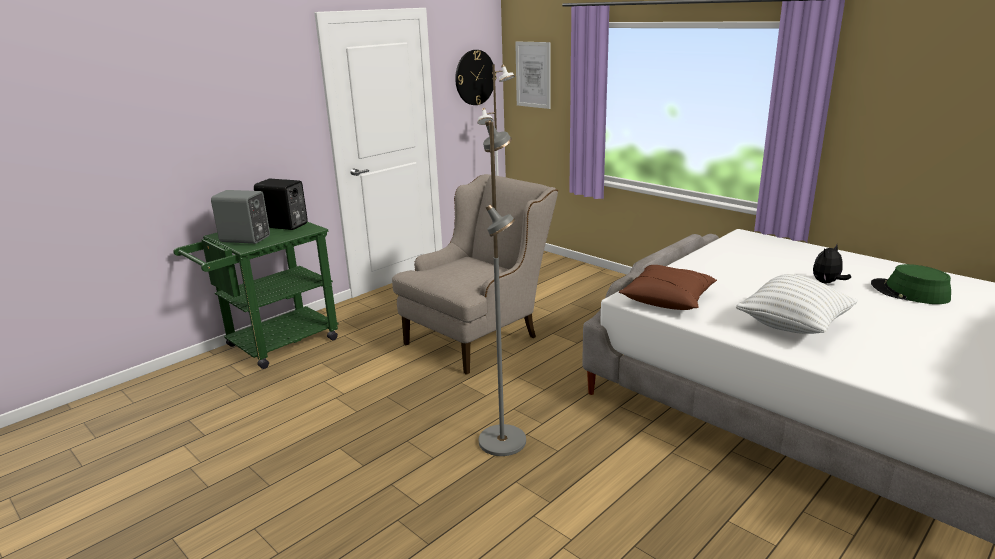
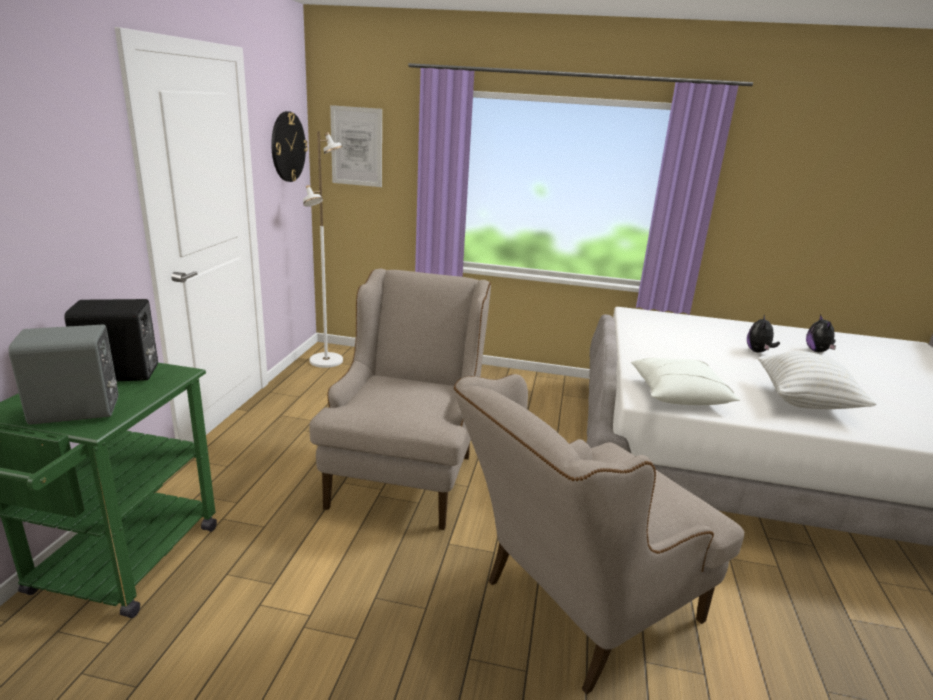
camera: 35 degrees left, 0 degrees up
(503, 441) = (576, 609): grey floor lamp -> beige armchair
(668, 299) = (678, 394): brown pillow -> white pillow
(909, 292) = (818, 351): green hat -> plush toy

